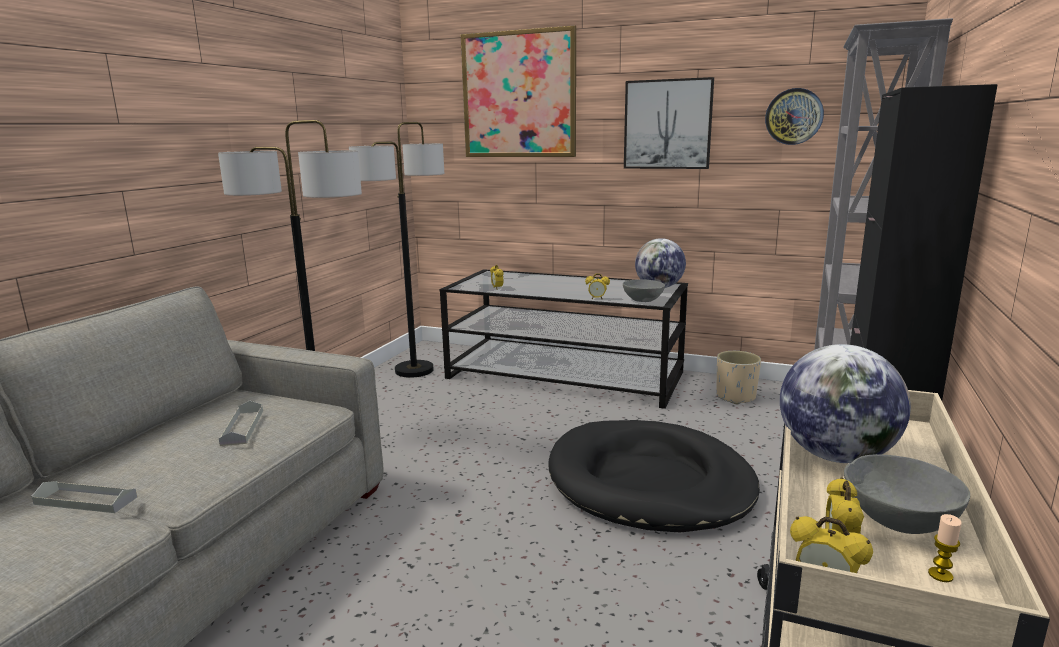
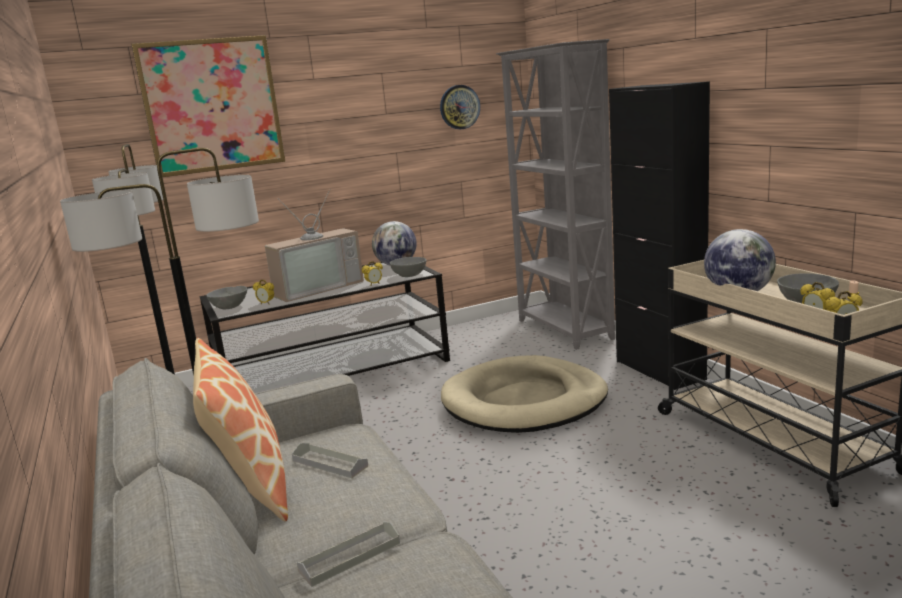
camera: 45 degrees left, 0 degrees up
(190, 417) = (251, 486): none -> pillow
(473, 283) = (229, 307): none -> grey bowl
(556, 287) = (317, 288): none -> television
(649, 482) = (524, 401): black dog bed -> beige dog bed
(667, 124) = (365, 122): picture -> none
(735, 397) = (478, 336): beige planter -> none

